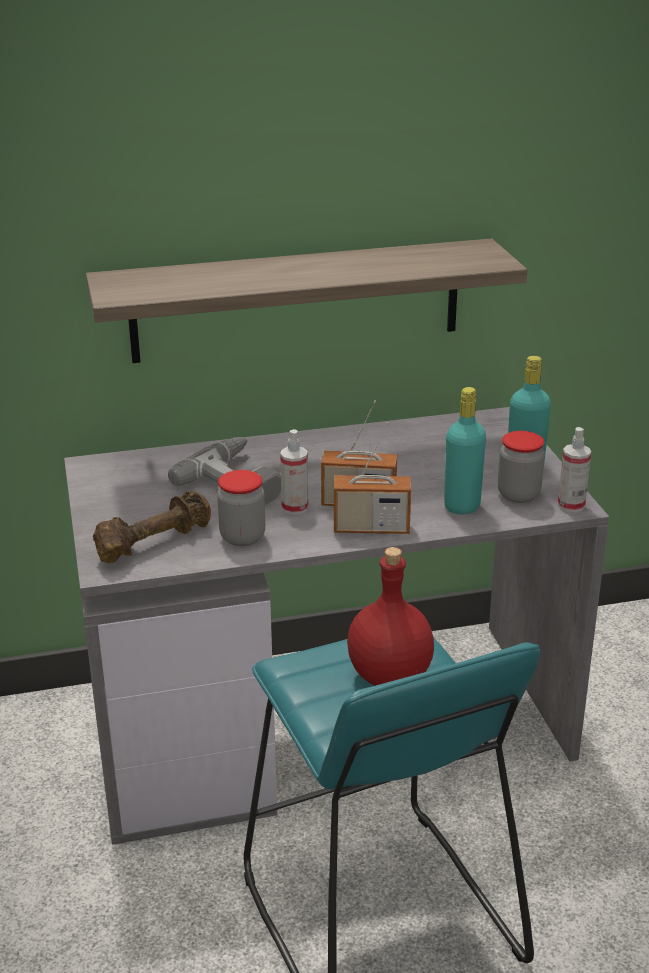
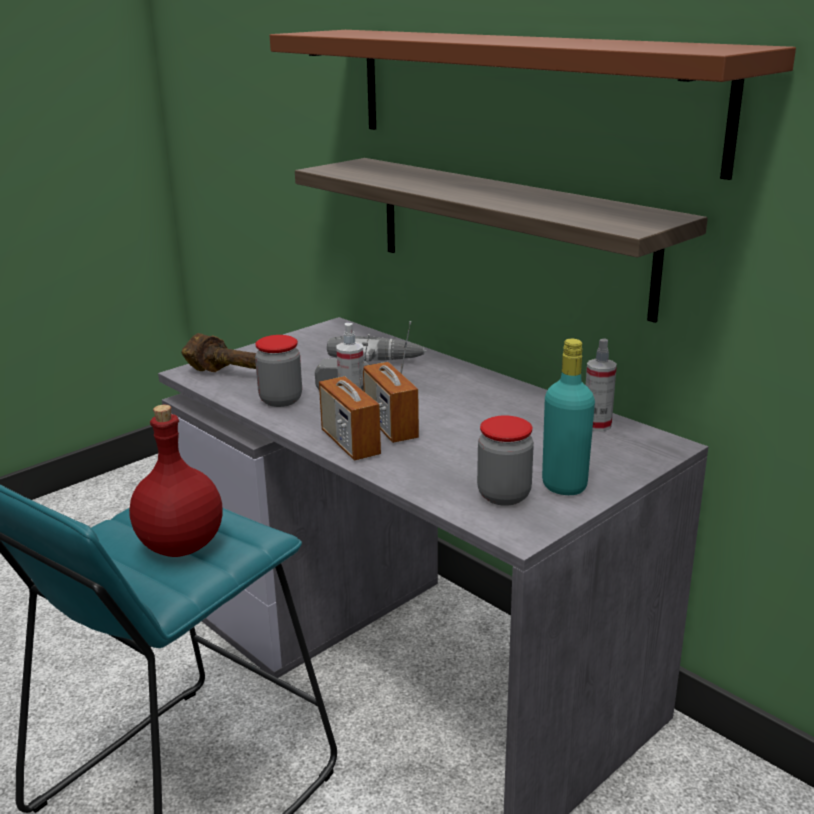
camera: 60 degrees right, 5 degrees down
(308, 173) = (524, 94): none -> brown shelf
(462, 506) = (442, 473): turquoise bottle -> none
(571, 505) = (519, 530): spray bottle -> spray bottle (597, 425)

